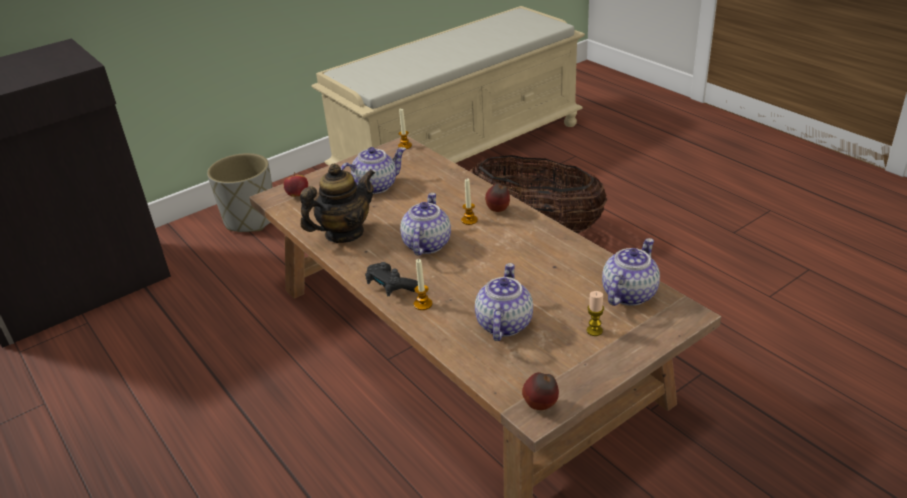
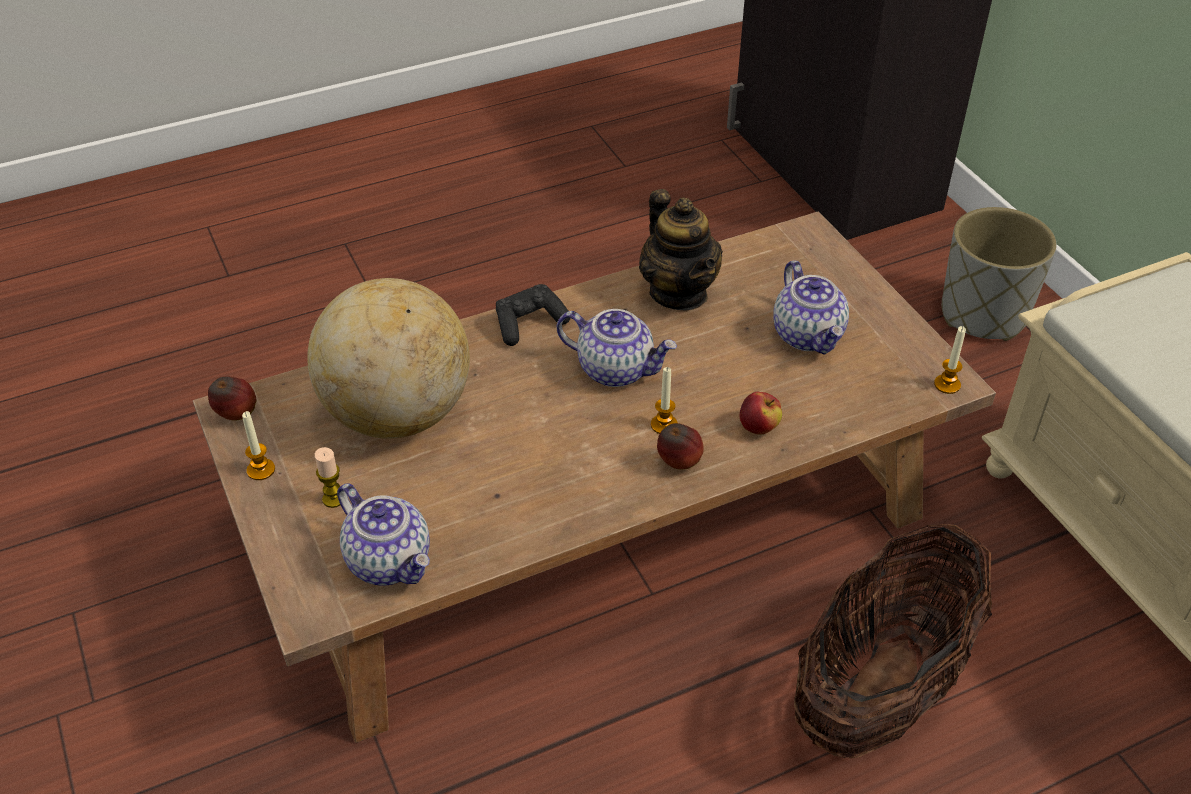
camera: 100 degrees right, 10 degrees up
(298, 195) = (805, 255): apple -> apple (759, 427)
(423, 304) = (477, 347): candle -> candle (261, 470)
(503, 323) = (398, 414): teapot -> globe

